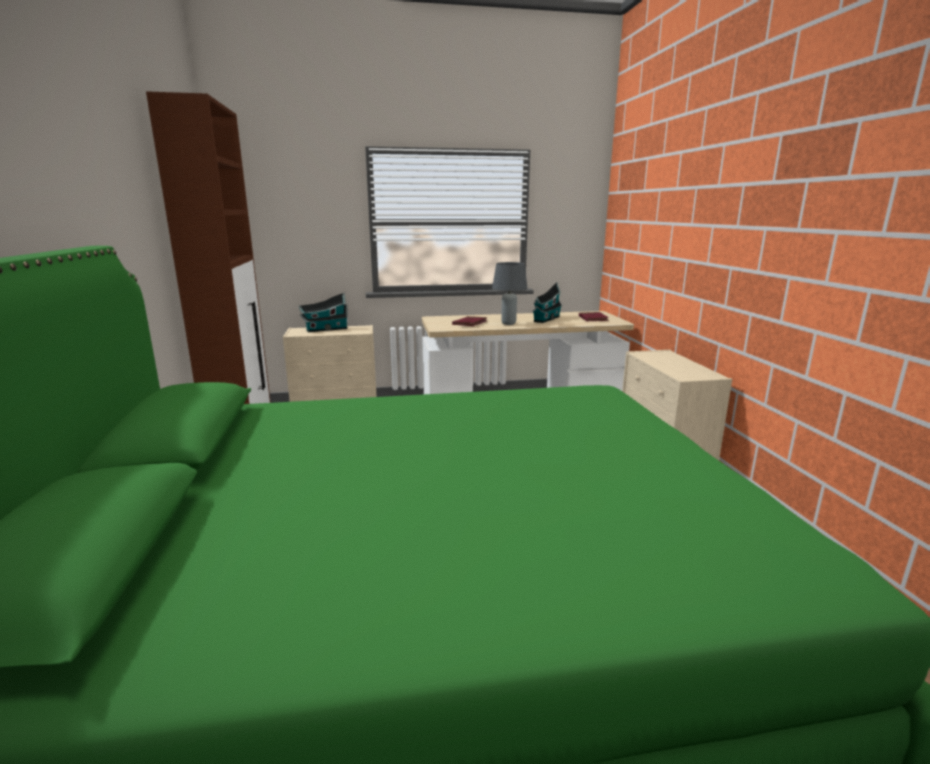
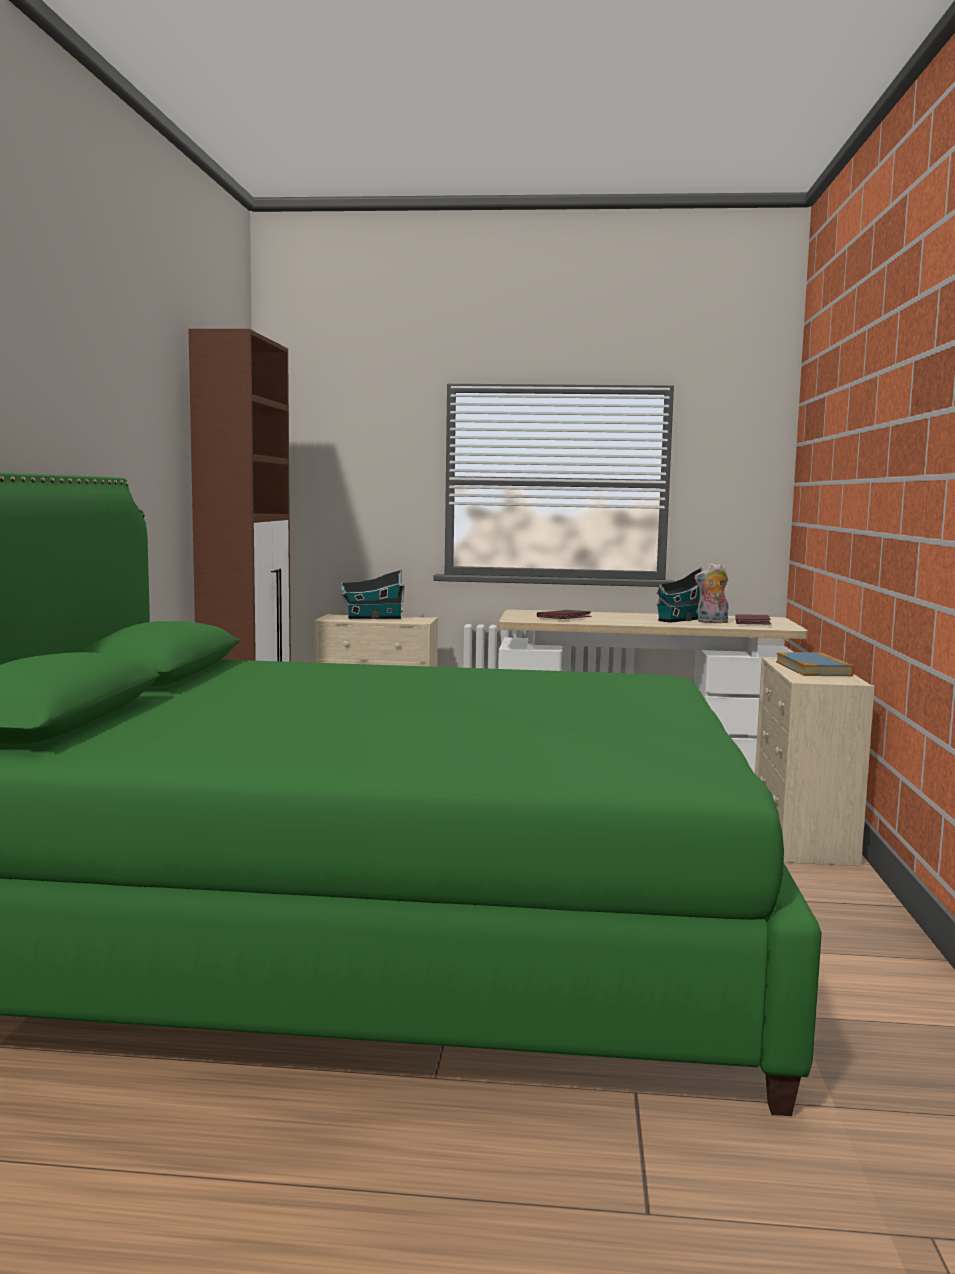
camera: 15 degrees right, 10 degrees down
(508, 323) = (618, 620): grey table lamp -> none
(568, 320) = (711, 622): none -> plush toy
(672, 362) = (813, 669): none -> book

